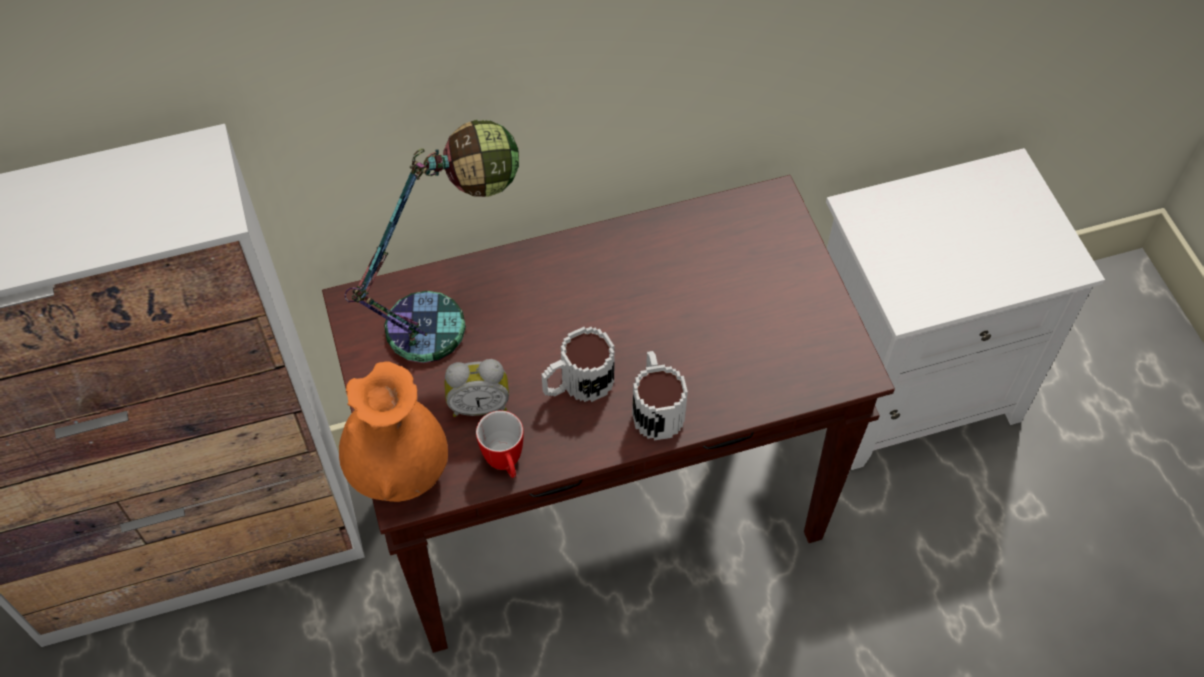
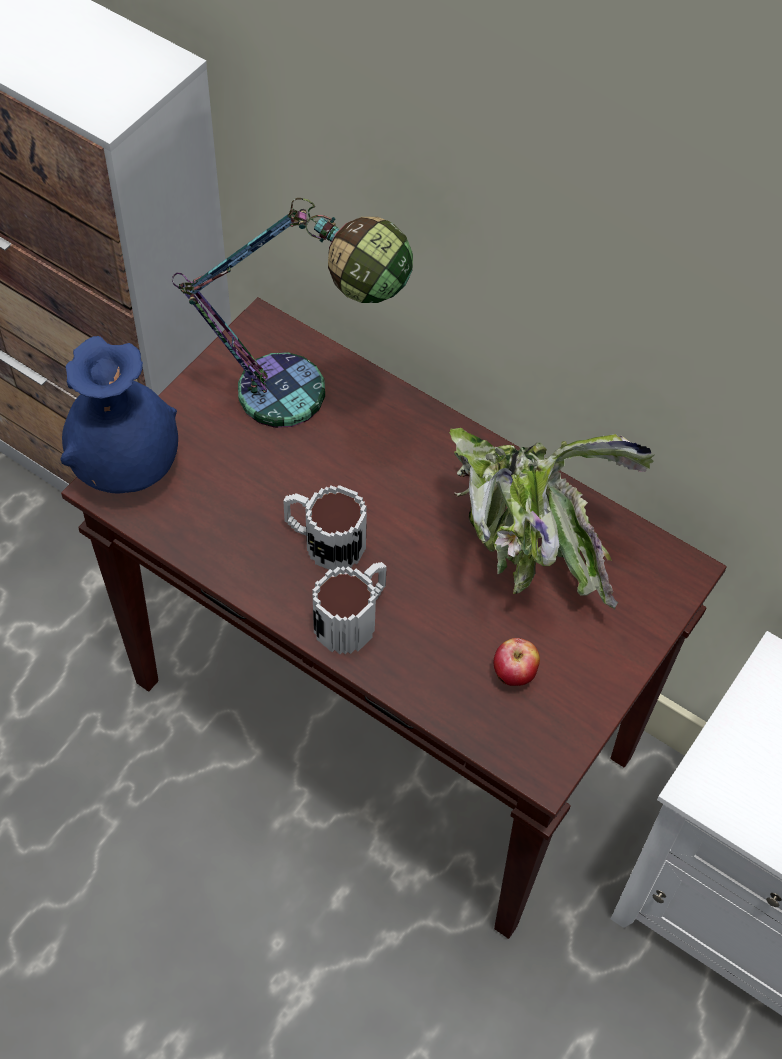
camera: 50 degrees right, 0 degrees up
(399, 471) = (126, 468): orange vase -> blue vase
(479, 404) = (239, 481): alarm clock -> none
(505, 465) = (196, 540): mug -> none
(683, 269) = (526, 544): none -> potted plant
(776, 342) = (514, 675): none -> apple

